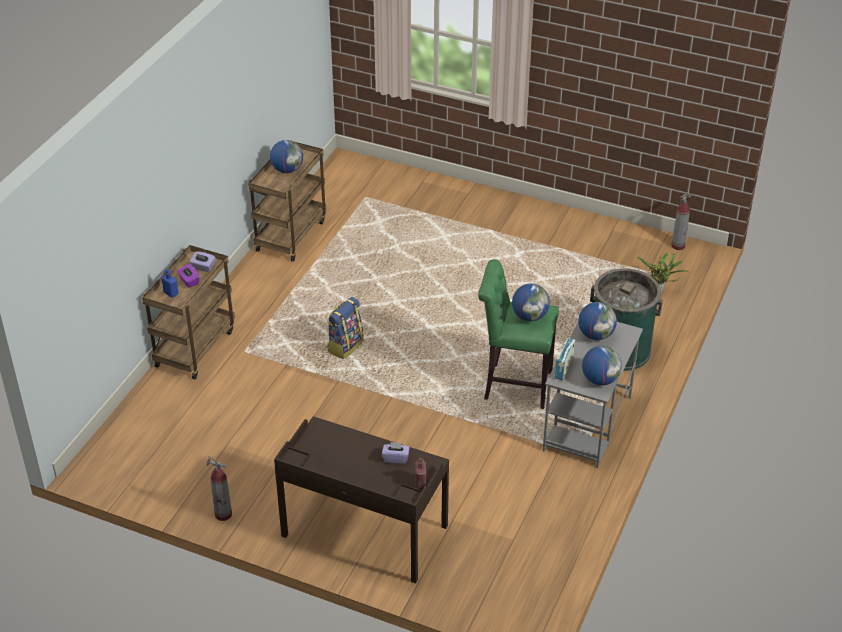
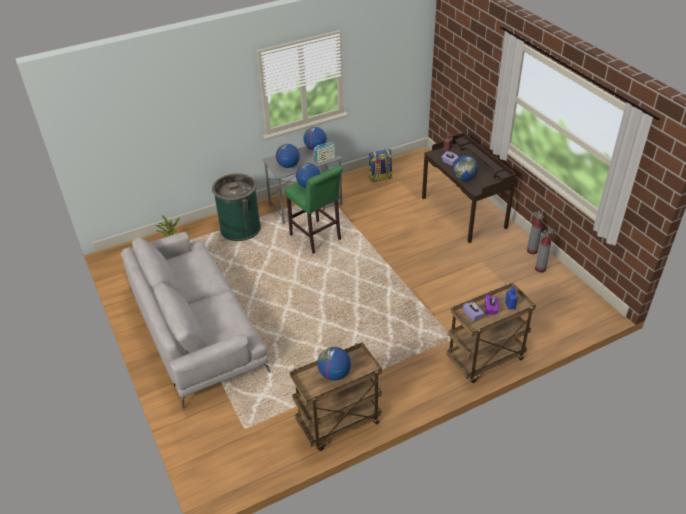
camera: 140 degrees left, 0 degrees up
(345, 346) = (385, 308): backpack -> backpack (380, 178)
(350, 439) = (464, 178): none -> globe
(511, 236) = (195, 328): none -> grey sofa
(678, 245) = (118, 265): fire extinguisher -> fire extinguisher (540, 269)

